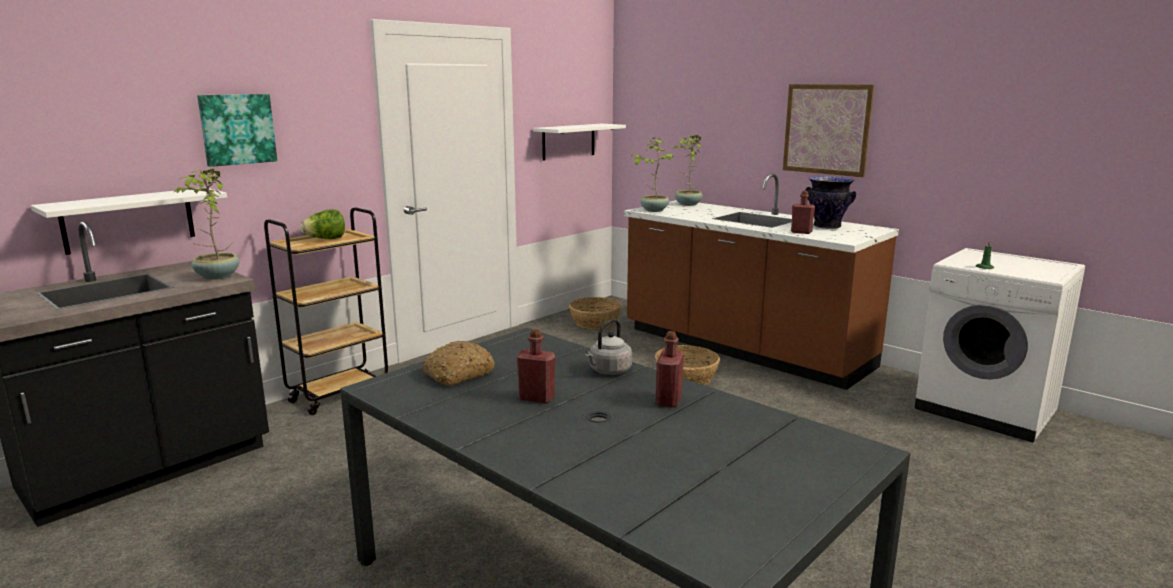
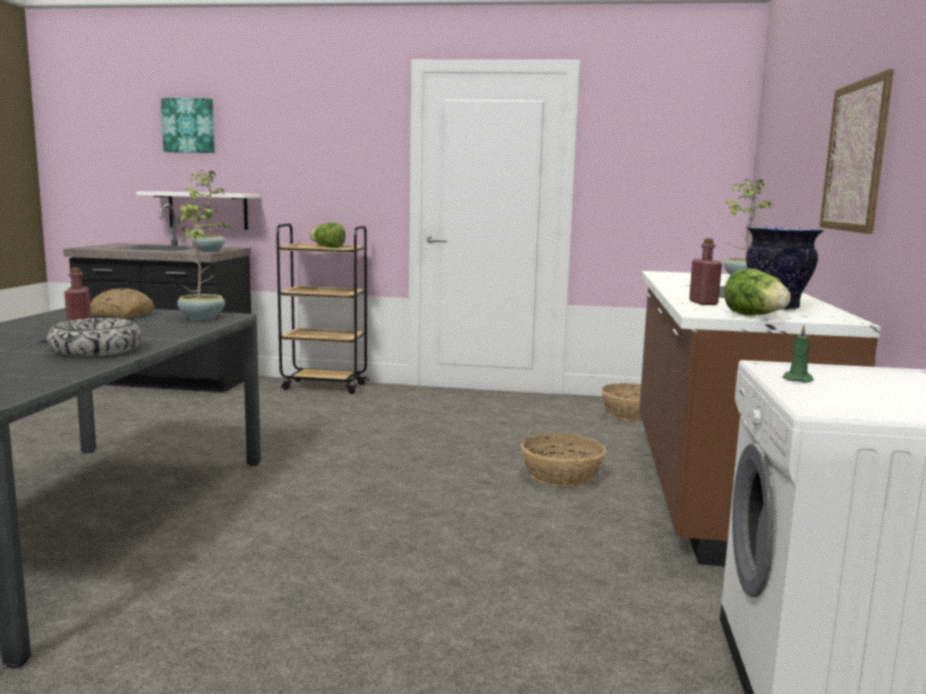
camera: 55 degrees right, 5 degrees down
(237, 129) = (286, 151): picture -> picture (189, 125)
(568, 141) = (664, 193): white shelf -> none
(608, 371) = (159, 335): grey kettle -> none
(653, 210) = (669, 274): potted plant -> potted plant (202, 317)
(668, 400) = (96, 350): red bottle -> bowl
(858, 236) = (755, 316): none -> lettuce

